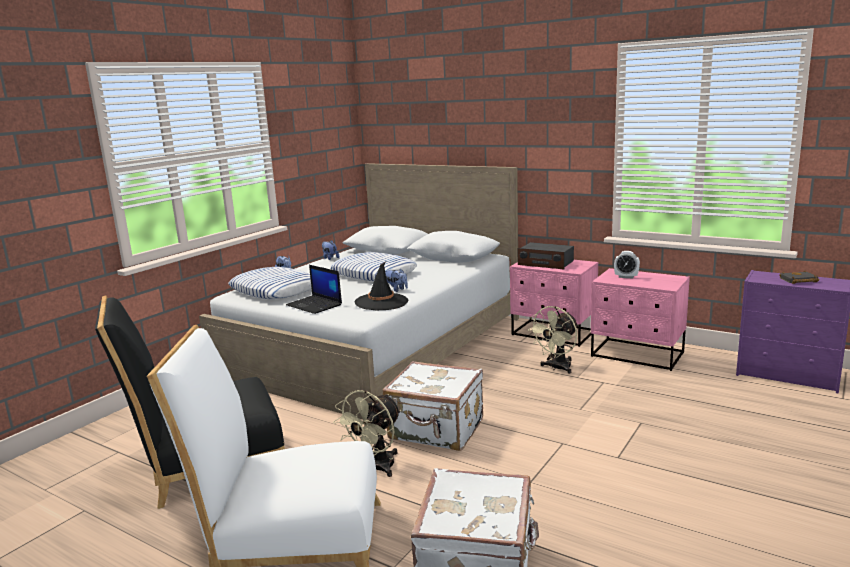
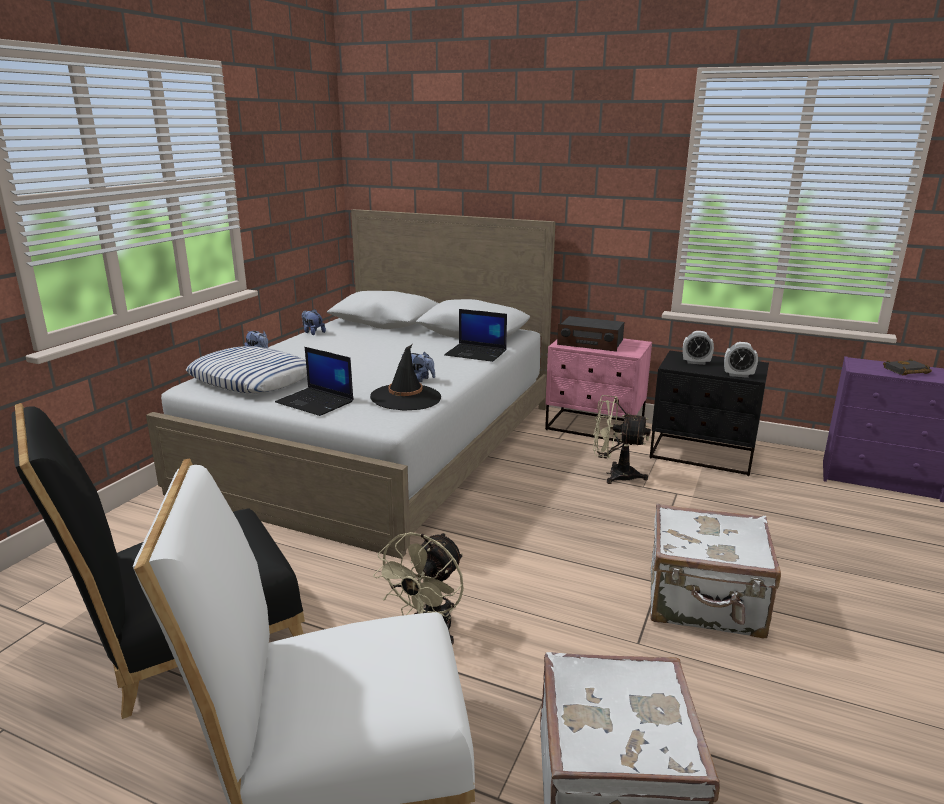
camera: 10 degrees left, 5 degrees up
(374, 273) = (379, 355): pillow -> none
(436, 430) = (493, 570): white suitcase -> white suitcase (705, 603)
(449, 271) = (477, 353): none -> laptop
(556, 368) = (614, 474): beige fan -> beige fan turned 75 degrees clockwise
(637, 355) = (702, 455): pink nightstand -> black nightstand
(656, 286) = (738, 375): none -> alarm clock

